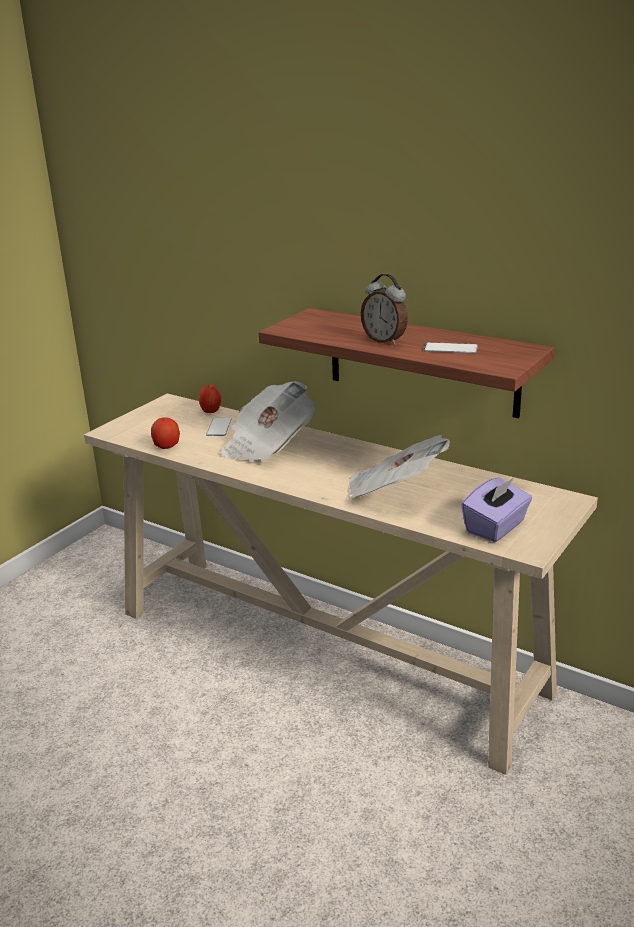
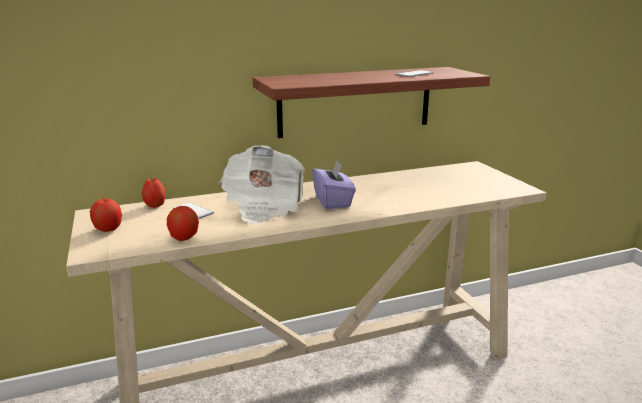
camera: 55 degrees left, 5 degrees down
(149, 418) = (108, 229): none -> apple
(385, 340) = (369, 77): alarm clock -> none
(394, 492) = (403, 194): newspaper -> none
(496, 527) = (486, 187): purple tissue box -> purple tissue box (333, 201)

